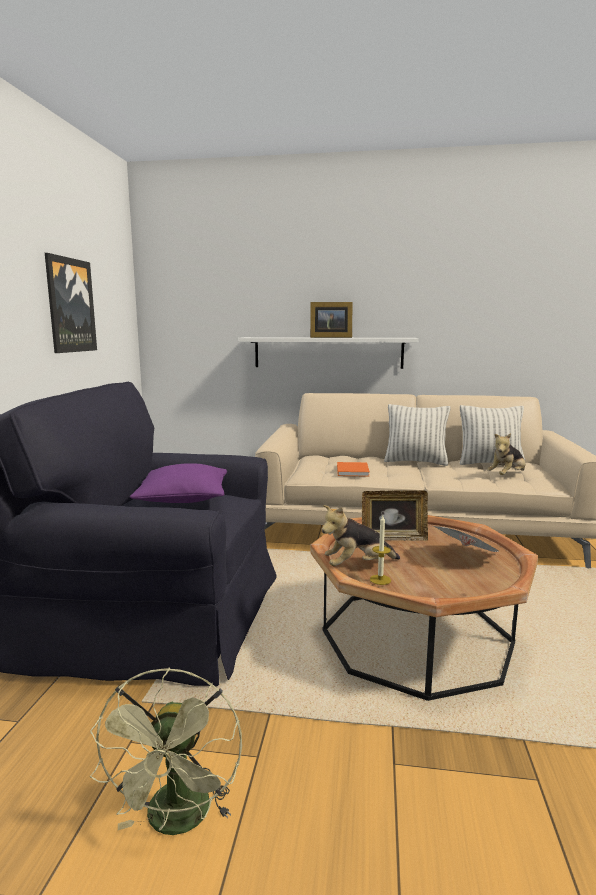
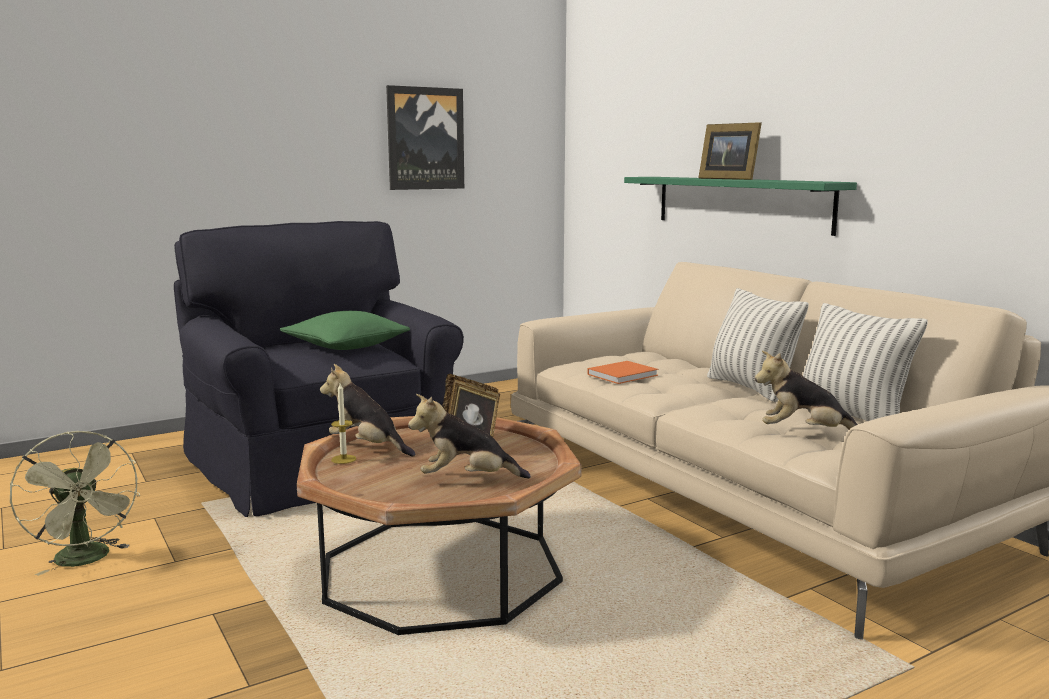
camera: 50 degrees right, 0 degrees up
(178, 822) = (87, 560): green fan -> green fan turned 90 degrees counterclockwise
(183, 498) = (346, 346): purple pillow -> green pillow
(328, 352) = (740, 203): white shelf -> green shelf
(467, 557) = (467, 479): newspaper -> plush toy

